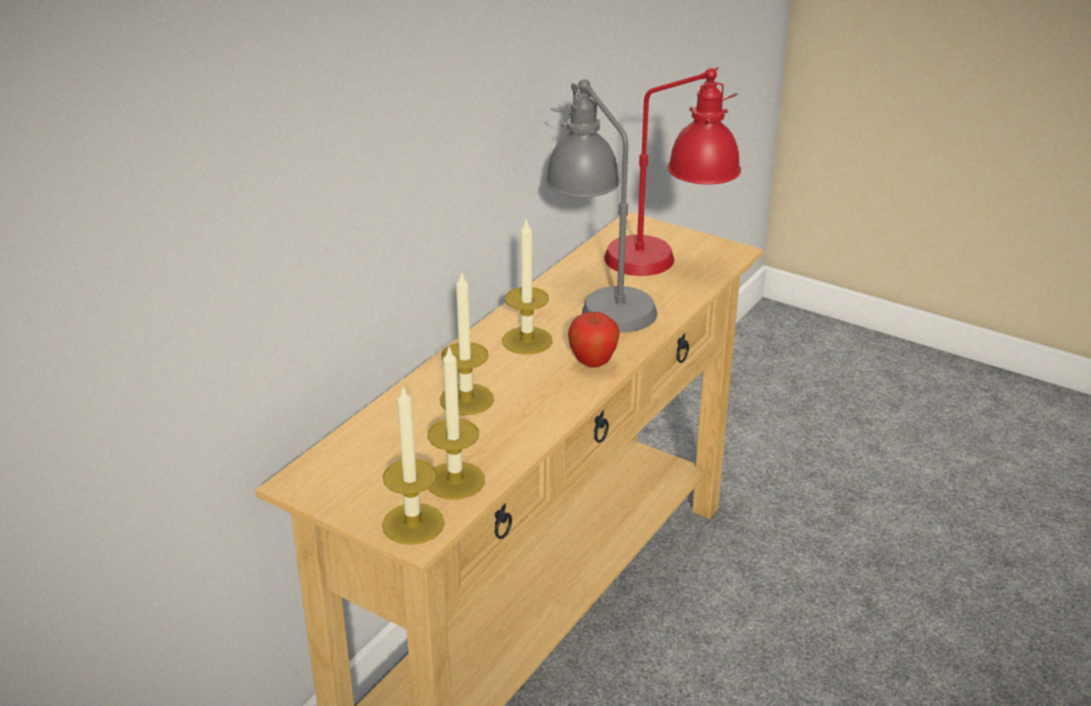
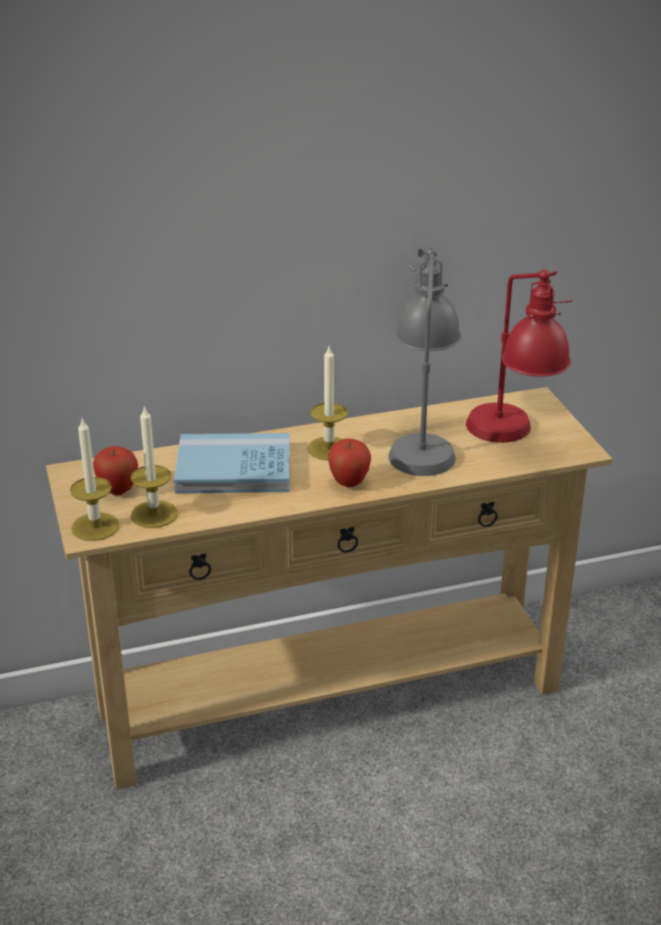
camera: 40 degrees right, 0 degrees up
(381, 476) = (118, 491): none -> apple
(466, 399) = (234, 468): candle -> blue book

